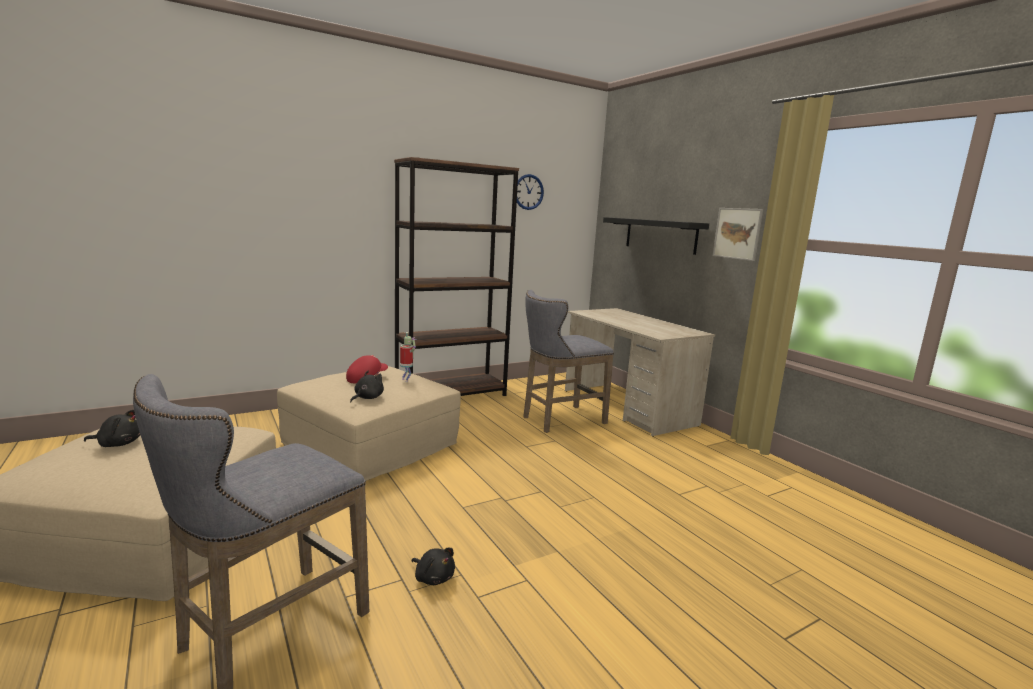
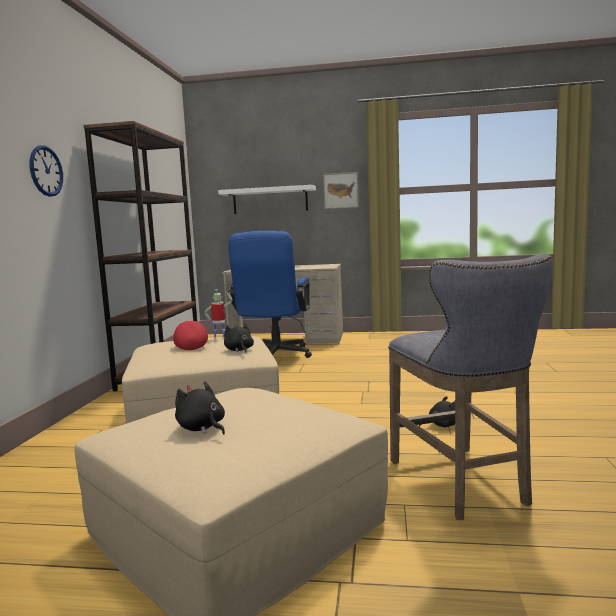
camera: 50 degrees left, 5 degrees down
(118, 444) = (202, 428): black plush toy -> black plush toy turned 75 degrees counterclockwise
(528, 192) = (158, 168): wall clock -> wall clock (46, 171)
(559, 420) = (274, 356): grey stool -> blue office chair
(660, 235) = (270, 200): black shelf -> white shelf

